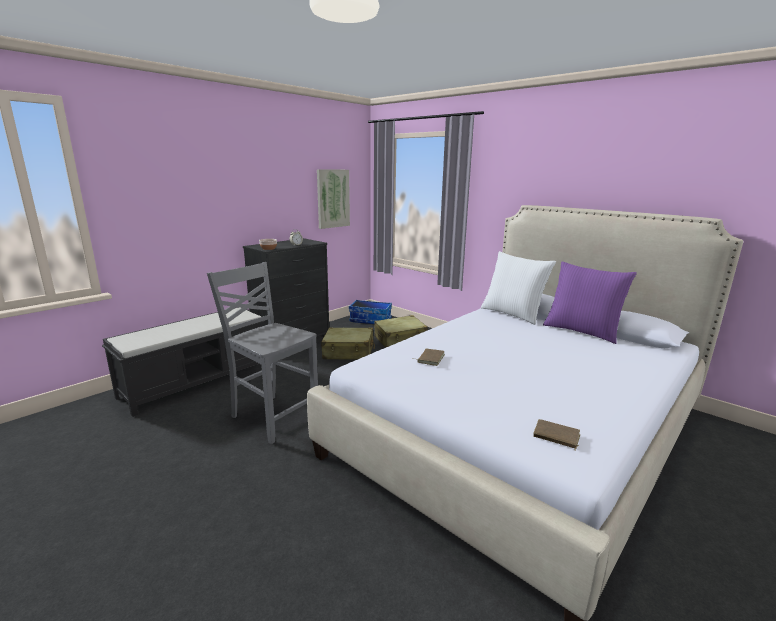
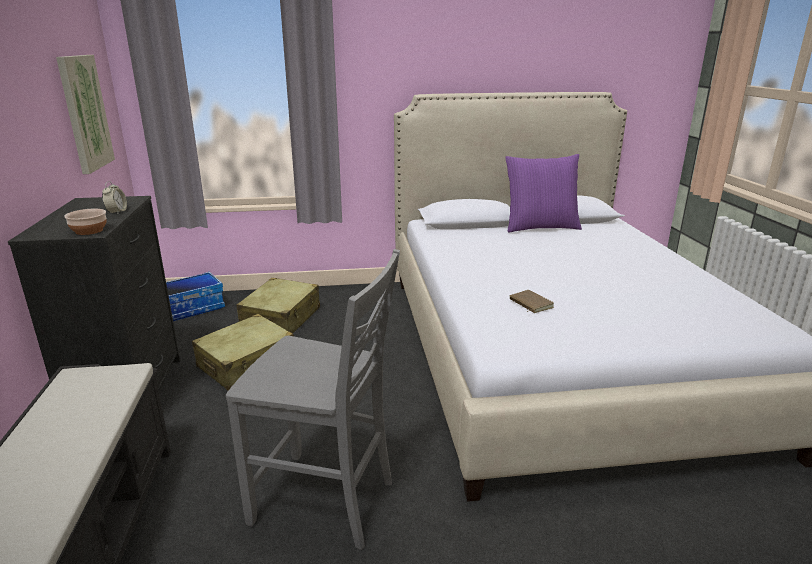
camera: 50 degrees left, 5 degrees up
(273, 416) = (326, 502): grey chair -> grey chair turned 150 degrees counterclockwise
(513, 314) = (460, 230): white pillow -> none
(556, 437) = (733, 319): brown book -> none

